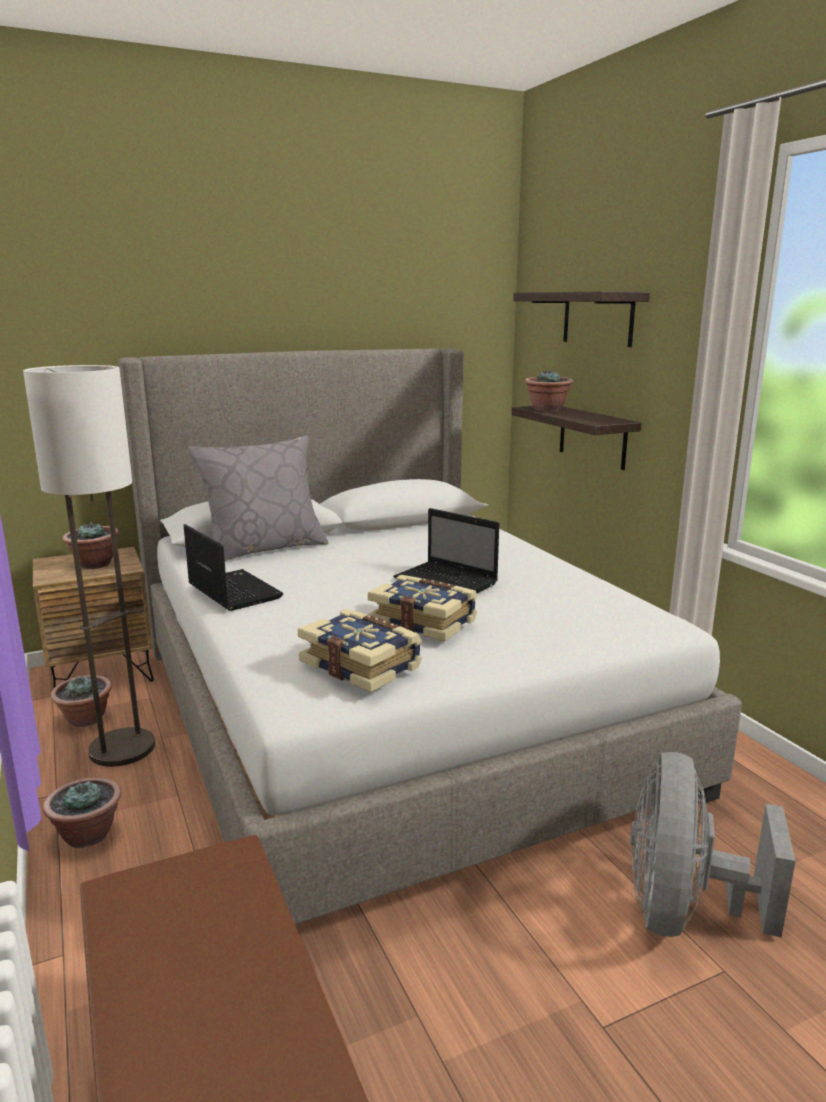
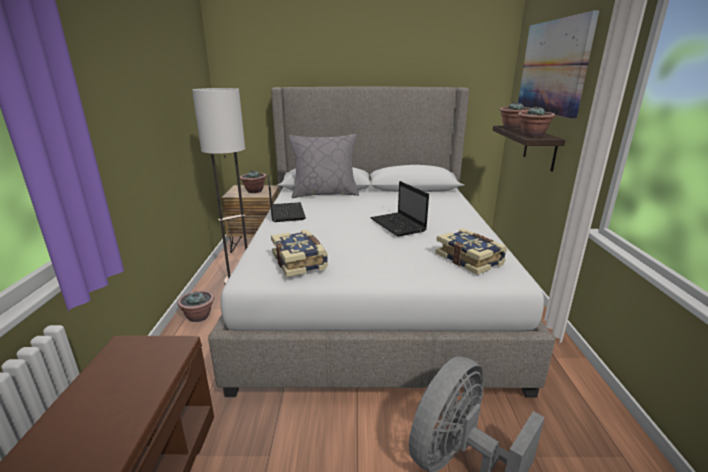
camera: 25 degrees right, 5 degrees up
(86, 719) = (236, 264): potted plant -> potted plant (532, 135)
(424, 621) = (358, 245): book -> book (470, 259)
(598, 318) = (553, 67): shelf -> picture

